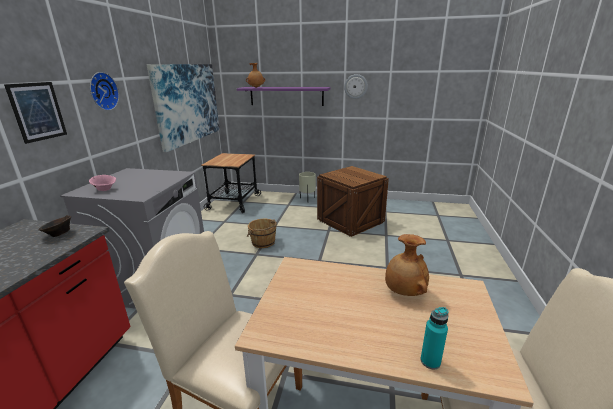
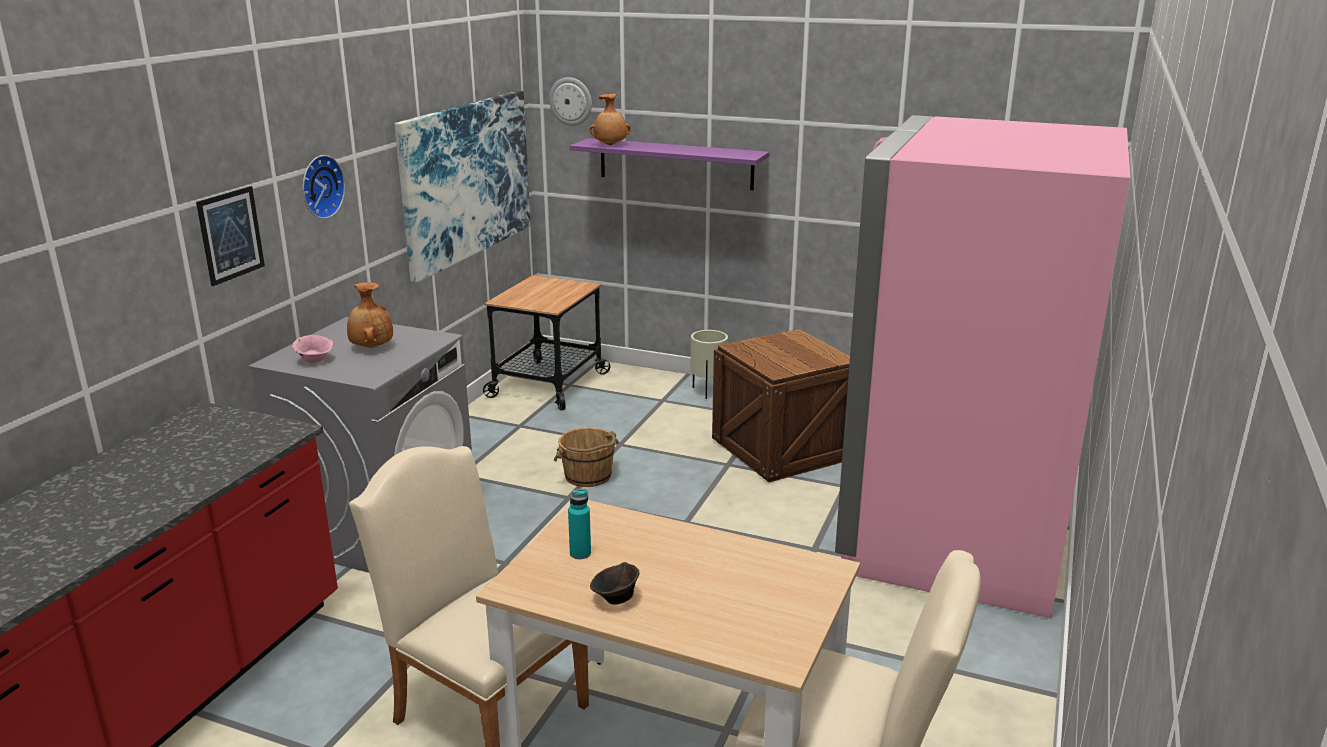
camera: 10 degrees right, 0 degrees up
(59, 234) = (256, 431): brown bowl -> brown bowl (615, 599)
(355, 86) = (823, 155): wall clock -> wall clock (571, 101)
(404, 291) = (729, 563): brown vase -> brown vase (371, 347)
(430, 361) = (707, 638): turquoise bottle -> turquoise bottle (580, 553)
(447, 252) = (954, 534): none -> pink fridge

